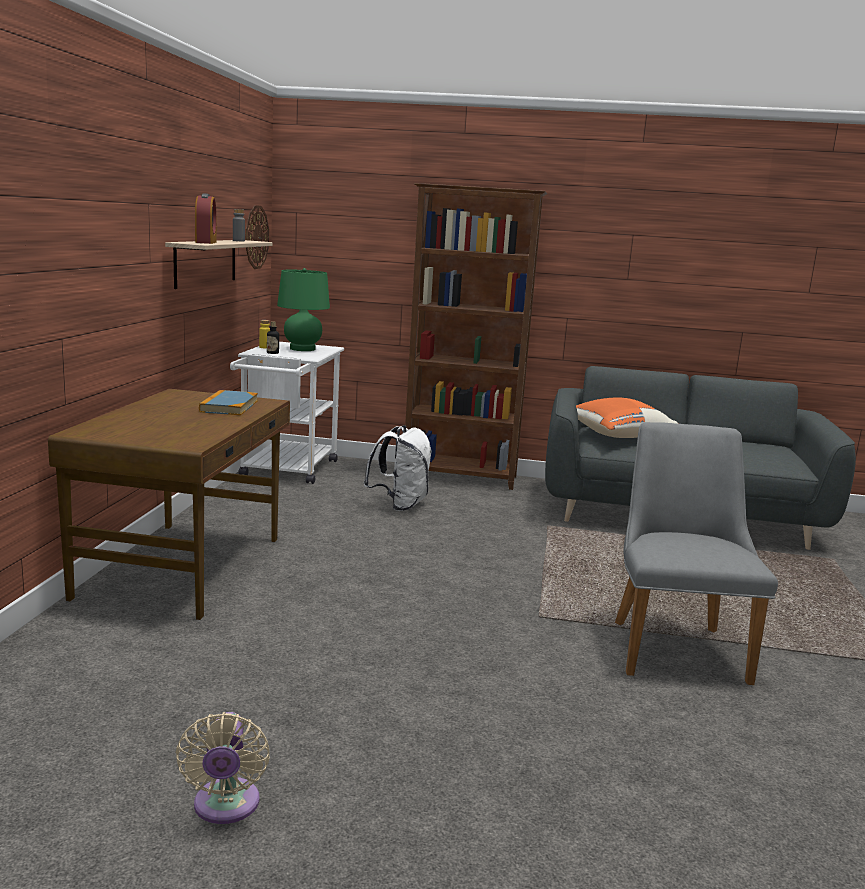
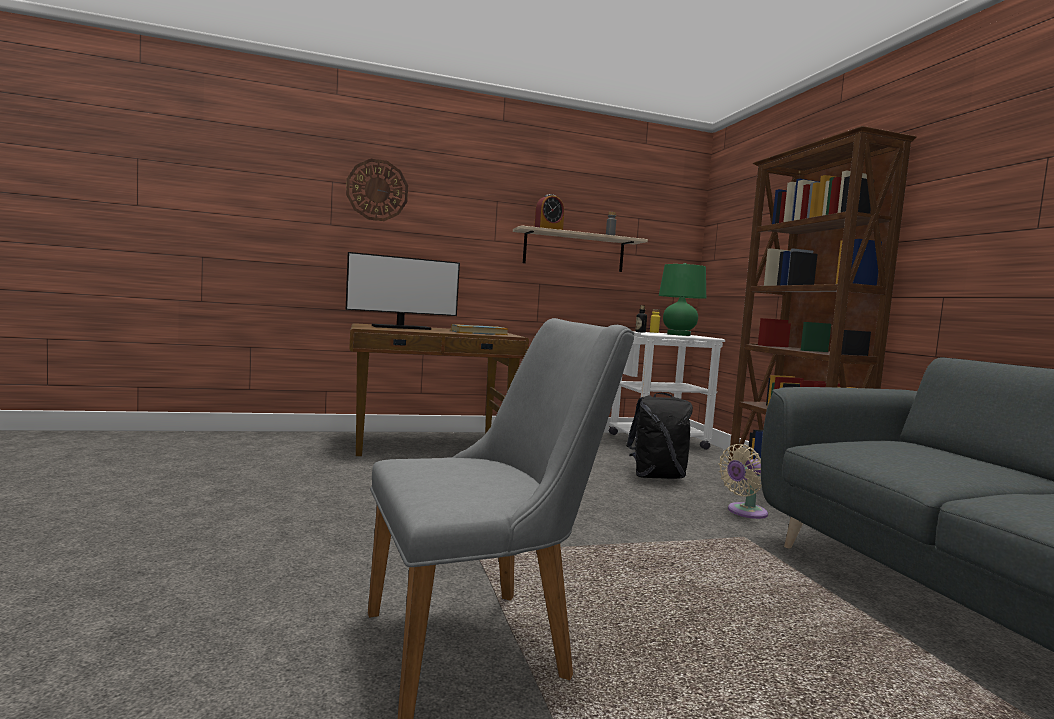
camera: 65 degrees right, 10 degrees down
(157, 426) = (401, 327): none -> monitor
(225, 807) = (110, 491): beige fan -> beige fan (744, 512)
(256, 237) = (667, 243): wall clock -> wall clock (377, 190)
(399, 505) = (657, 476): white backpack -> black backpack
(616, 435) = (901, 448): orange pillow -> none

